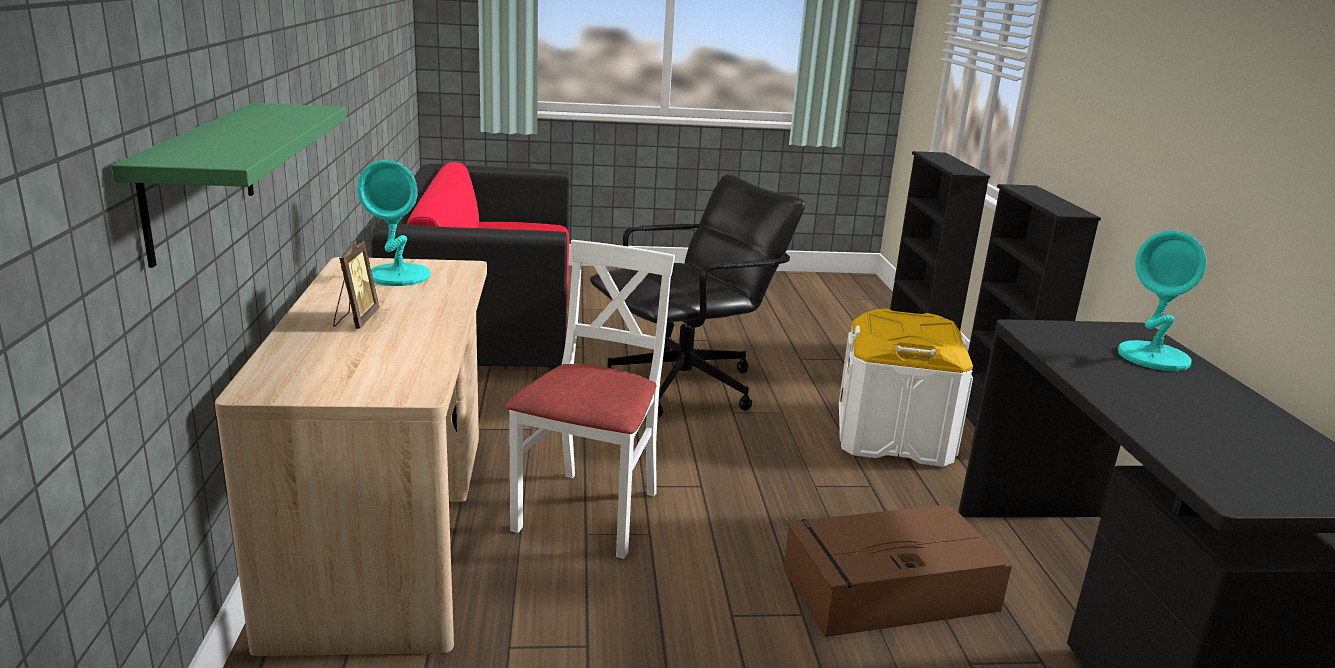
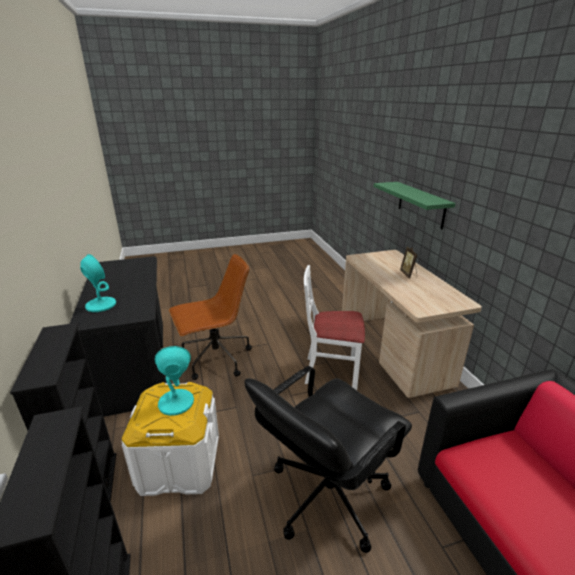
camera: 170 degrees right, 5 degrees up
(400, 276) = (433, 298): turquoise table lamp -> turquoise table lamp (176, 402)
(590, 512) = (331, 371): white chair -> white chair turned 90 degrees clockwise
(886, 590) = (215, 359): brown storage box -> brown office chair

